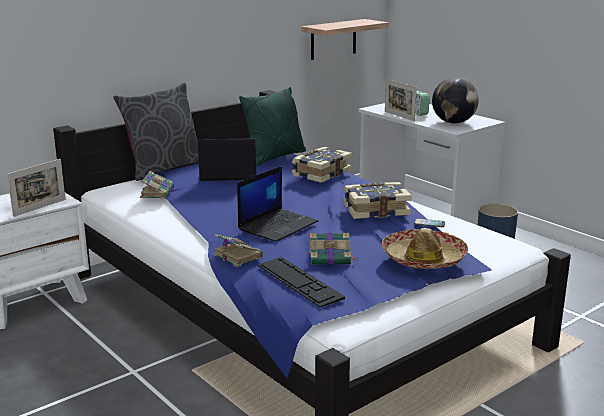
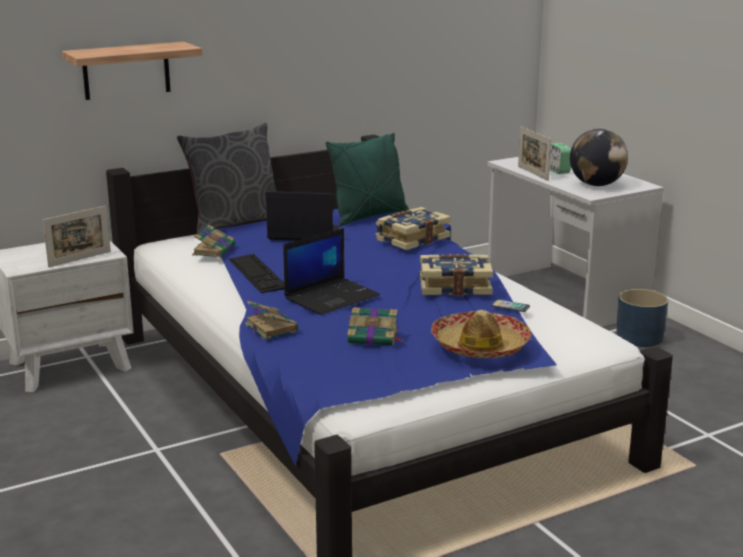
camera: 10 degrees right, 0 degrees up
(299, 281) = (326, 360): keyboard -> keyboard (257, 273)
(333, 39) = (463, 74): shelf -> shelf (126, 70)

